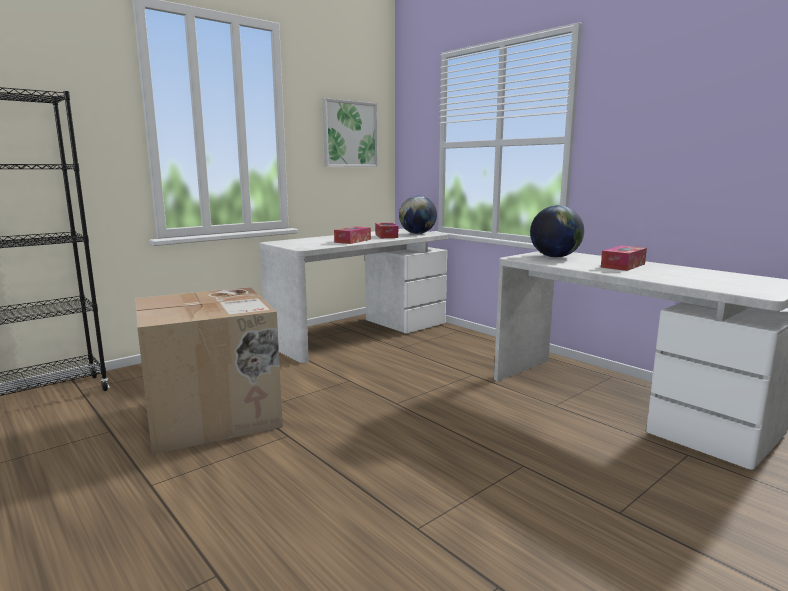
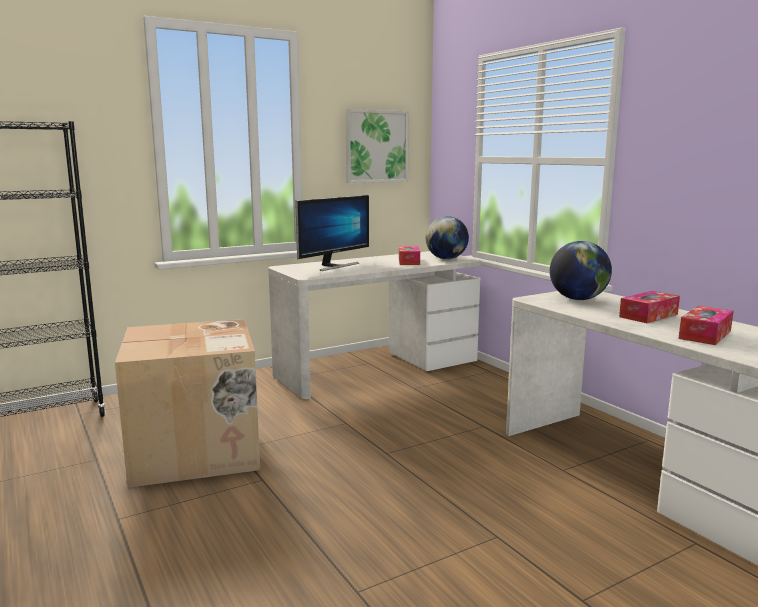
camera: 10 degrees right, 0 degrees up
(321, 240) = (333, 266): none -> monitor
(352, 241) = (367, 268): tissue box -> tissue box (705, 334)

